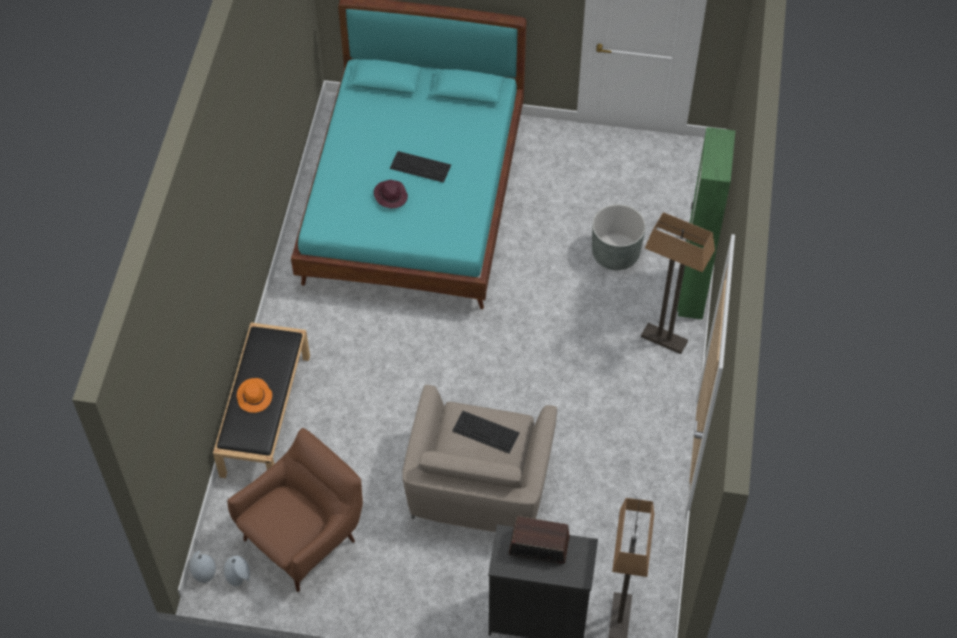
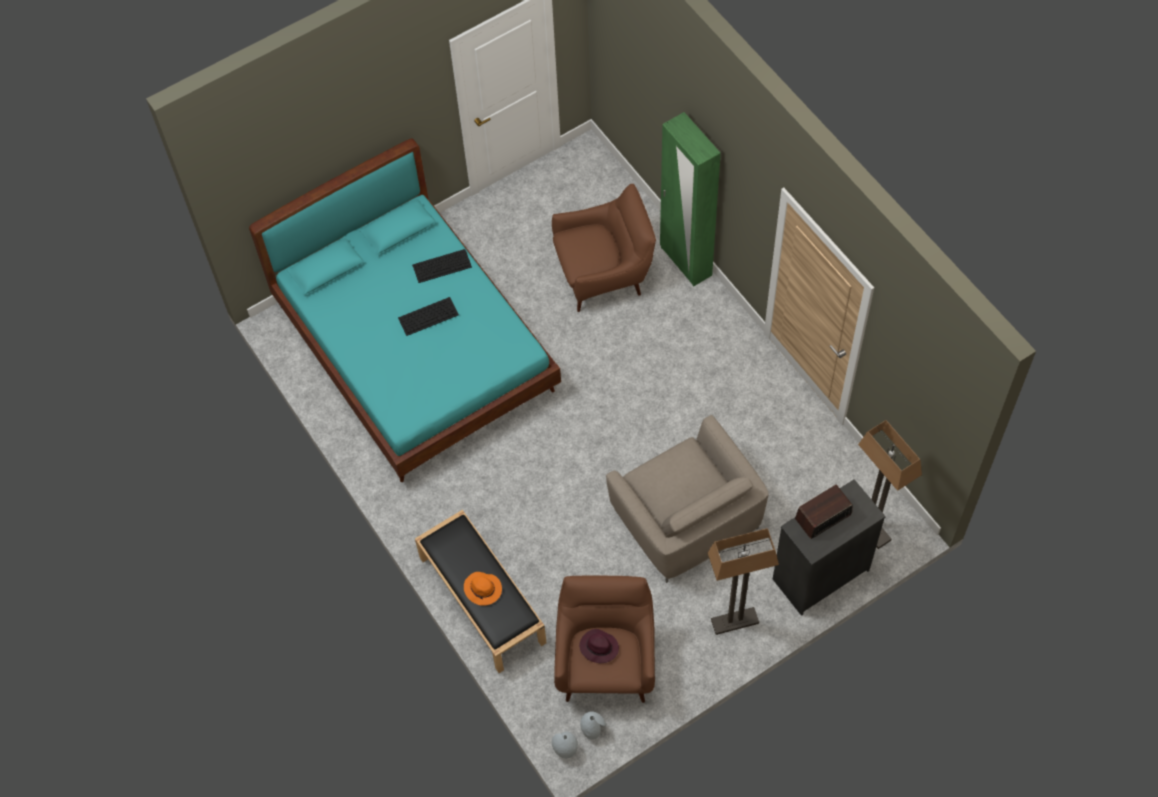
camera: 40 degrees left, 5 degrees up
(390, 195) = (430, 356): purple hat -> purple hat (598, 647)
(486, 432) = (677, 473): keyboard -> keyboard (442, 265)
(615, 253) = (604, 274): grey planter -> brown armchair
(663, 339) = (701, 311): floor lamp -> floor lamp (734, 622)

